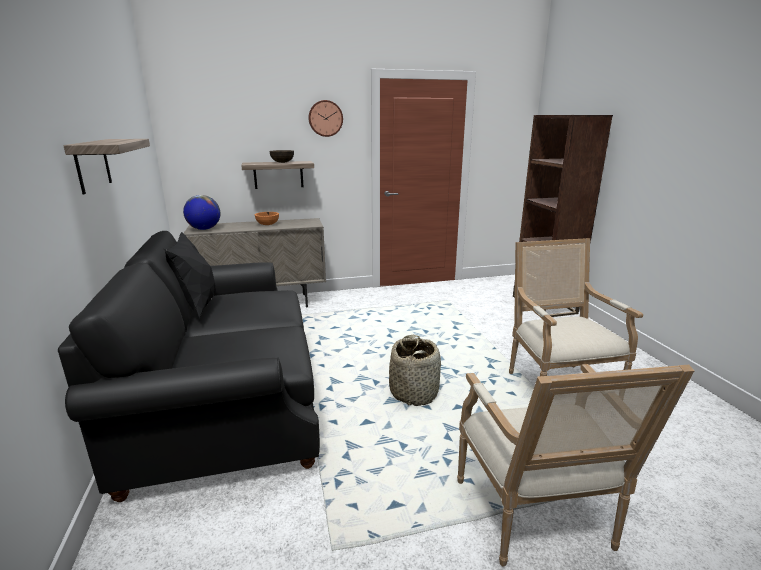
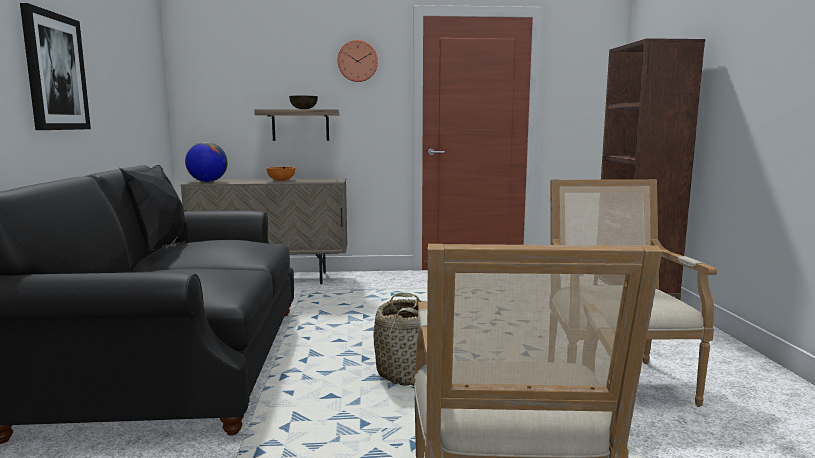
camera: 10 degrees right, 10 degrees down
(92, 165) = (55, 72): shelf -> picture

